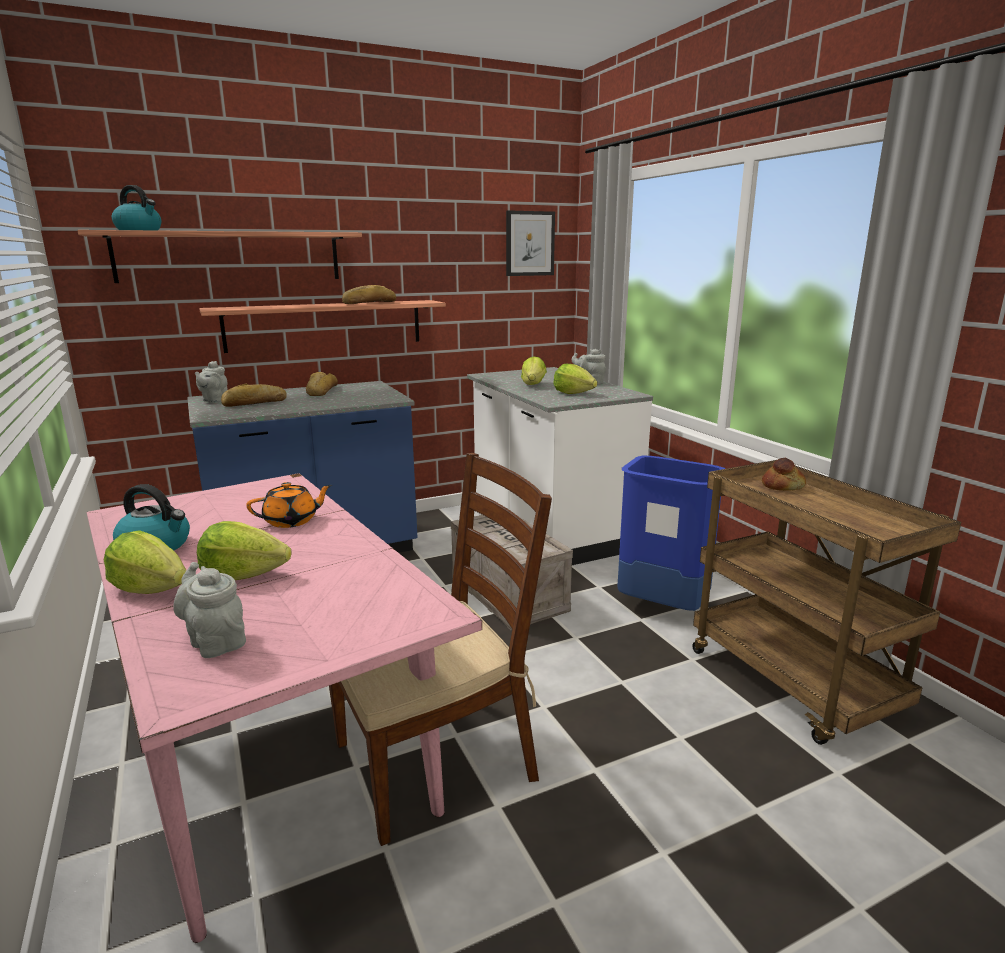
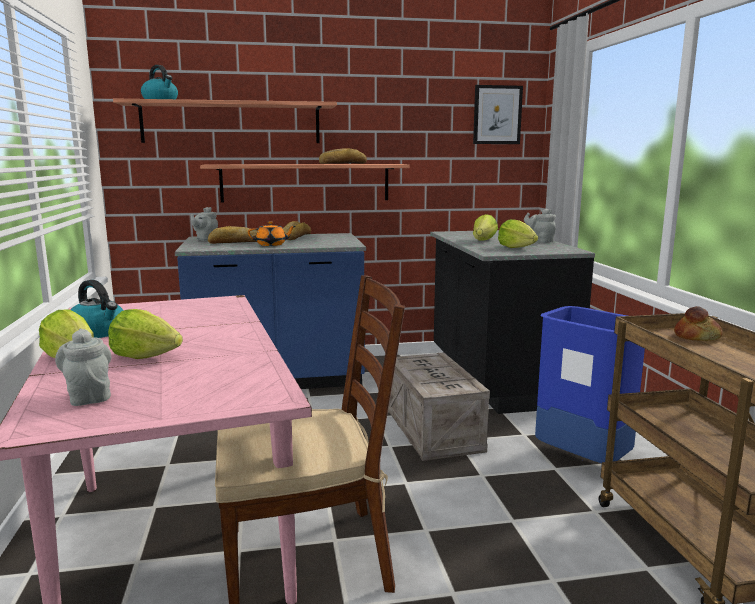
camera: 15 degrees right, 5 degrees down
(292, 521) = (211, 325): orange teapot -> orange teapot (272, 244)
(549, 527) = (496, 379): white counter -> black counter

